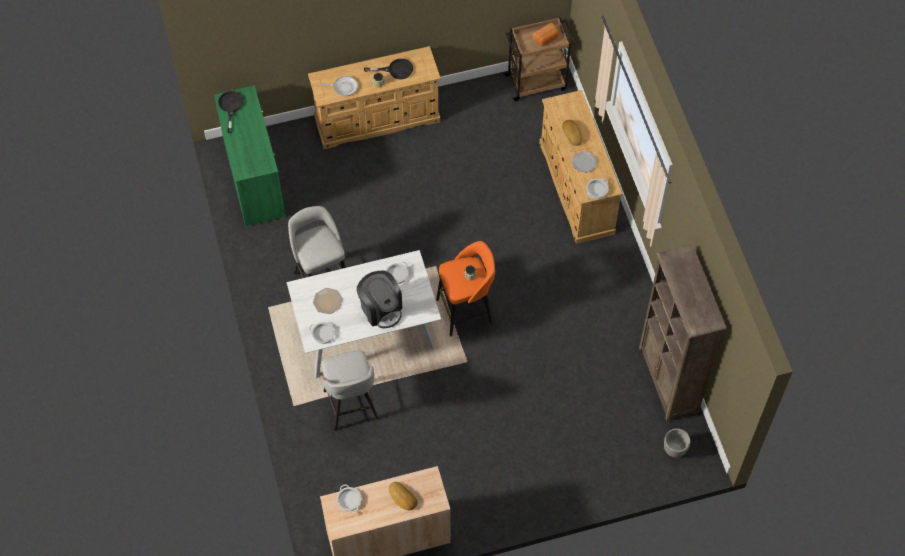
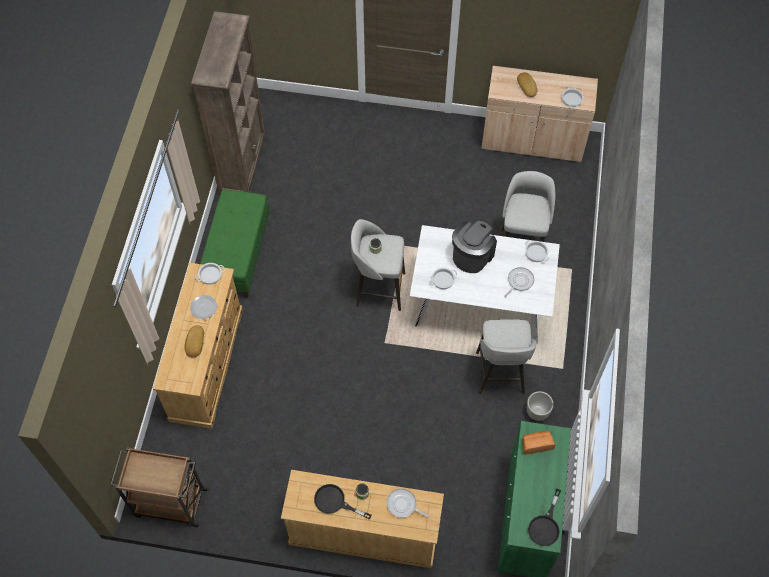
camera: 155 degrees left, 0 degrees up
(328, 301) = (519, 281): plate -> frying pan
(381, 308) = (472, 255): coffee machine -> coffee machine turned 45 degrees clockwise
(466, 311) = (378, 289): orange stool -> grey stool
(546, 39) = (147, 470): bread -> bread (536, 444)
(612, 289) = (238, 255): none -> green bench
(674, 449) = (273, 115): grey planter -> grey planter (537, 412)

